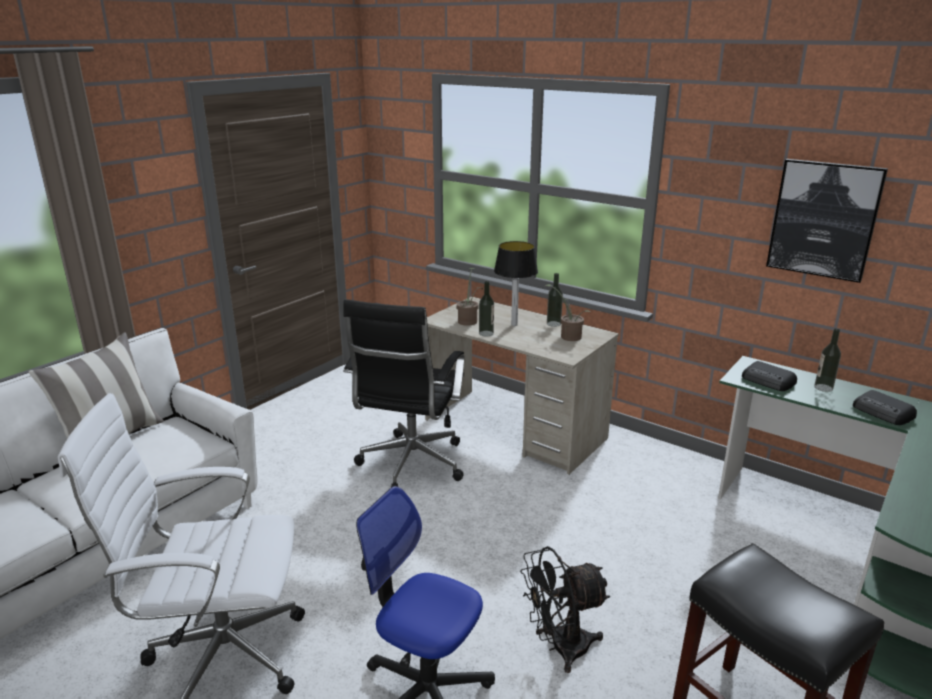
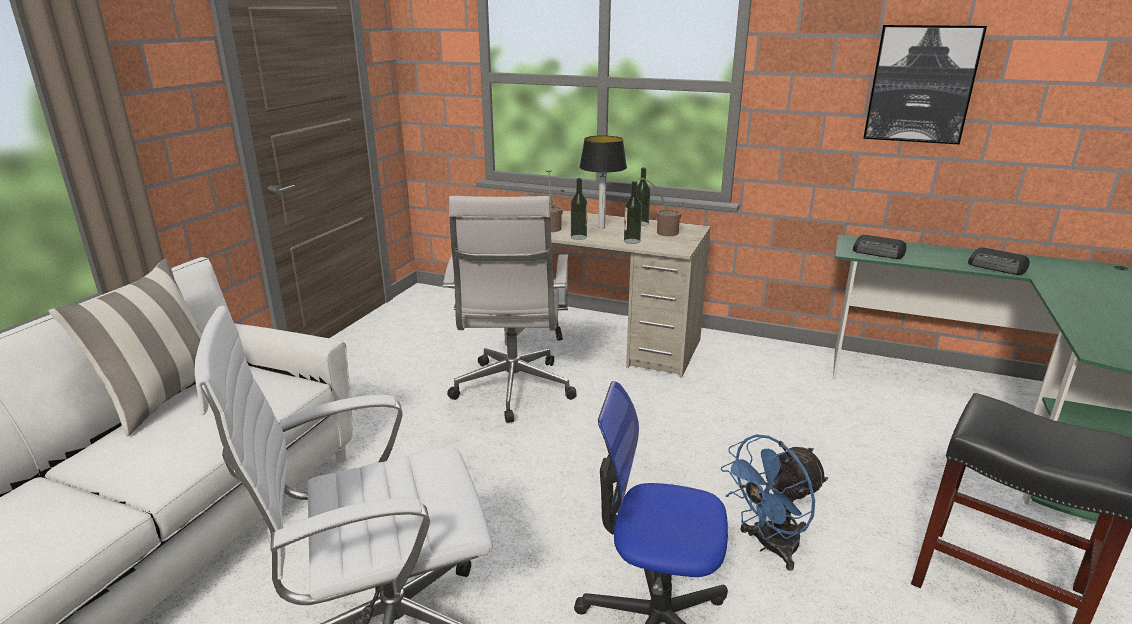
camera: 15 degrees left, 0 degrees up
(410, 466) = (512, 392): black office chair -> white office chair
(560, 648) = (769, 546): black fan -> blue fan
(823, 388) = (930, 253): bottle -> bottle (632, 241)

